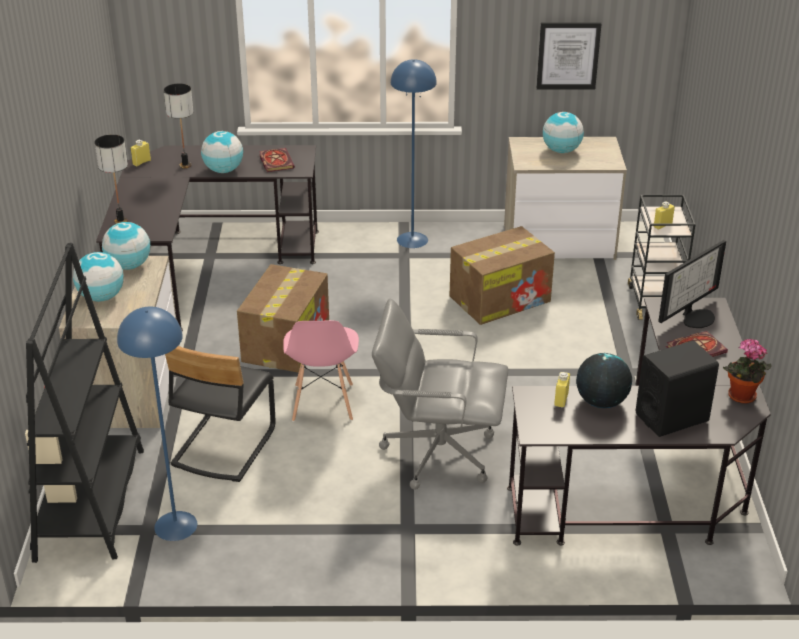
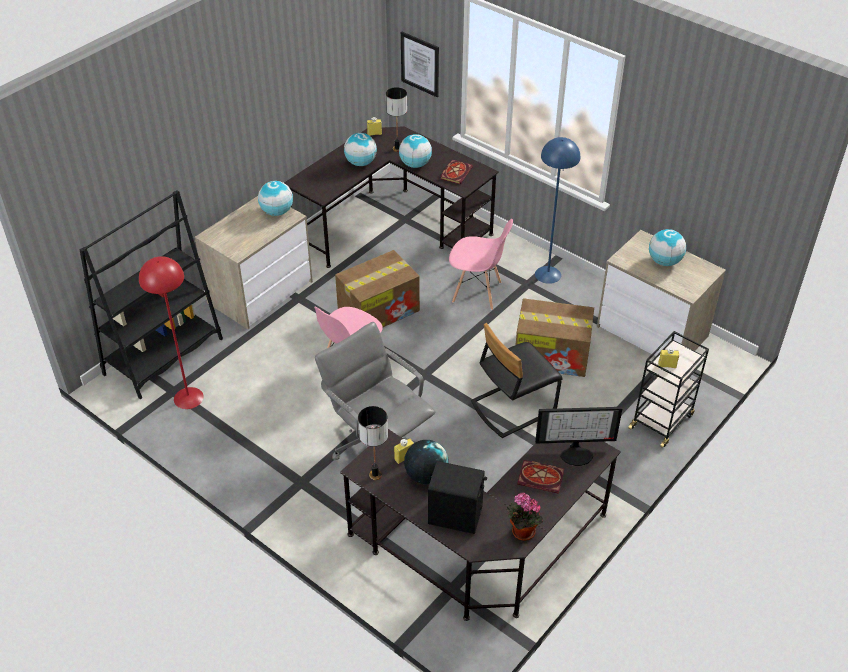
camera: 40 degrees right, 10 degrees up
(101, 297) = (238, 227): globe -> globe (360, 163)
(121, 221) = (312, 175): table lamp -> table lamp (375, 475)
(175, 526) = (188, 398): blue floor lamp -> red floor lamp
(223, 446) = (265, 362): black chair -> black chair (512, 407)
(366, 283) = (477, 293): none -> pink chair
(568, 55) = (698, 185): picture -> picture (420, 64)

